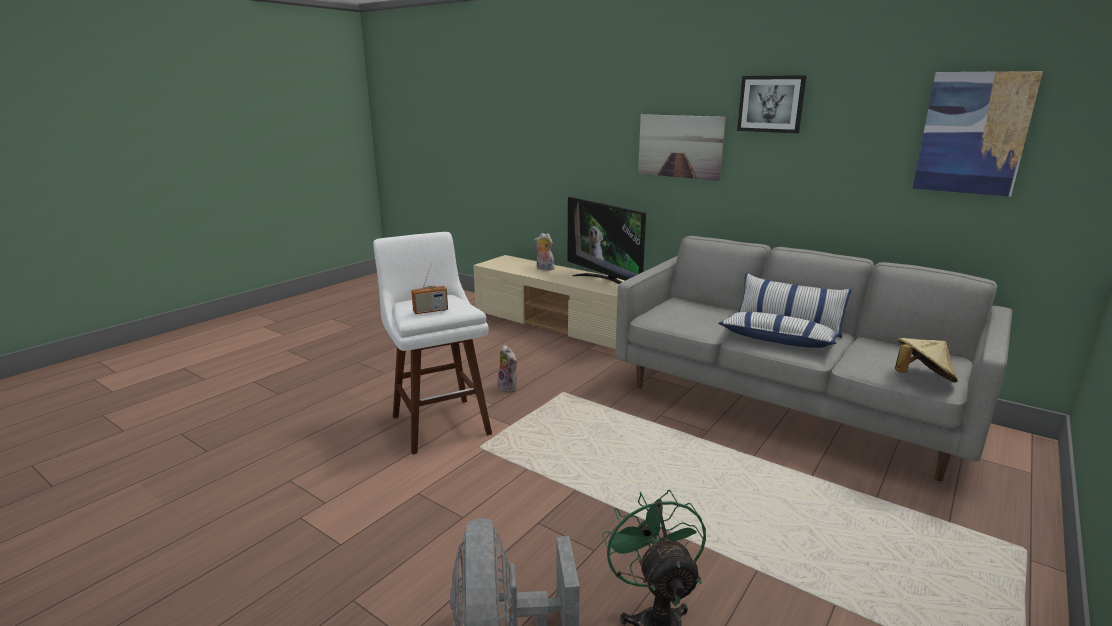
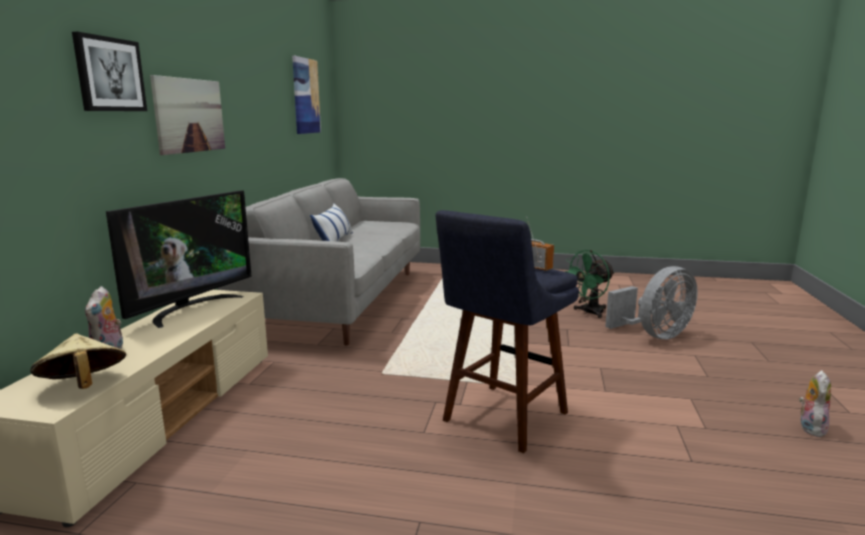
camera: 115 degrees left, 5 degrees down
(439, 421) = (501, 420): white stool -> blue stool
(509, 388) = (392, 403): plush toy -> plush toy (810, 427)
(771, 104) = (238, 70): picture -> picture (109, 74)
(777, 341) = (371, 242): pillow -> none
(921, 378) = (401, 225): beige hat -> beige hat (83, 386)

